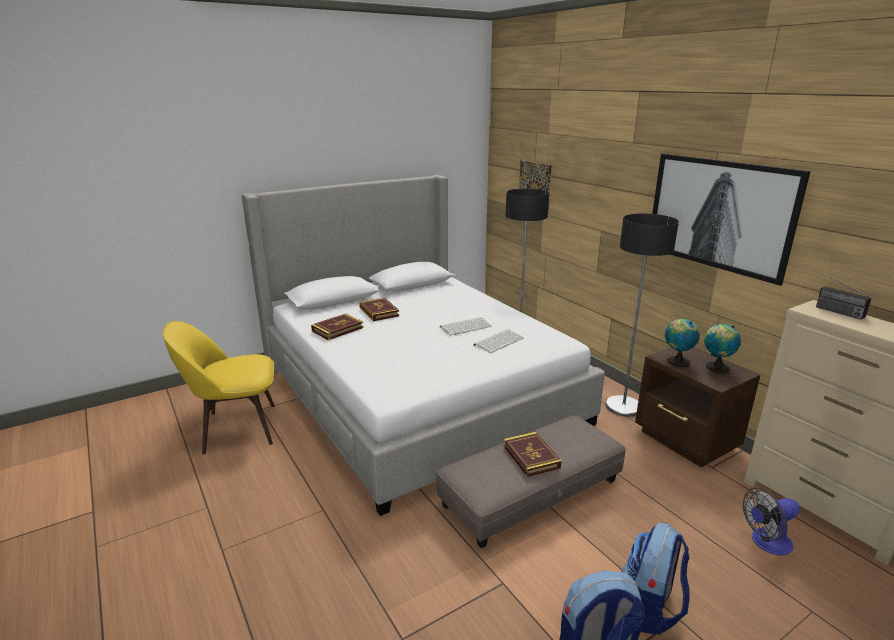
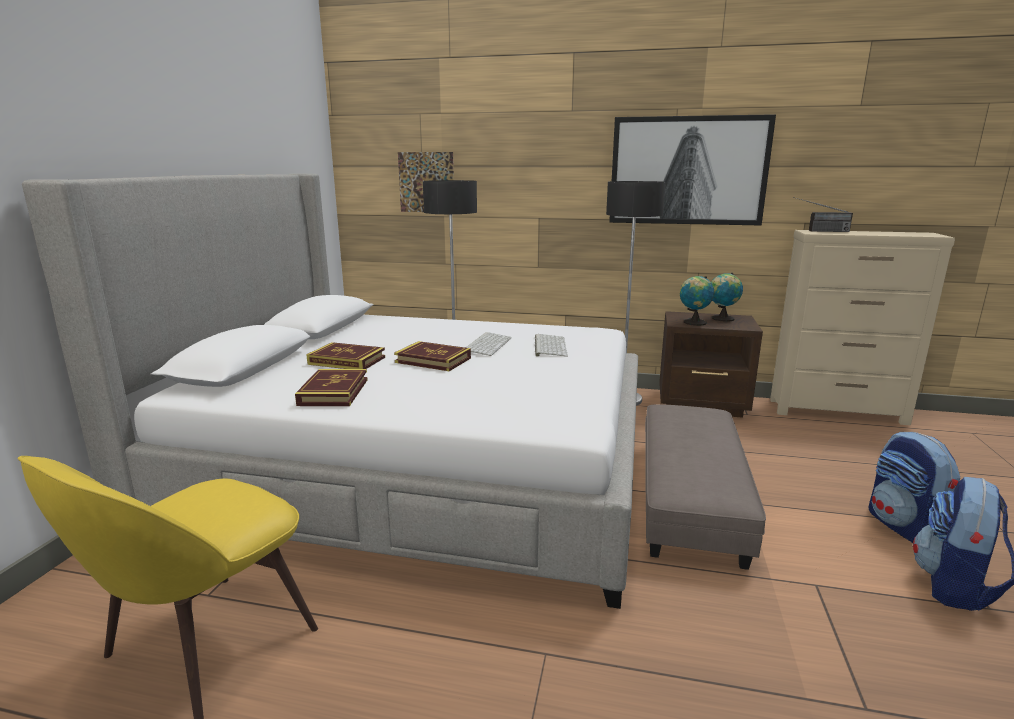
camera: 45 degrees left, 5 degrees down
(531, 457) = (701, 447): book -> book (433, 360)
(766, 543) = (856, 445): fan -> none

